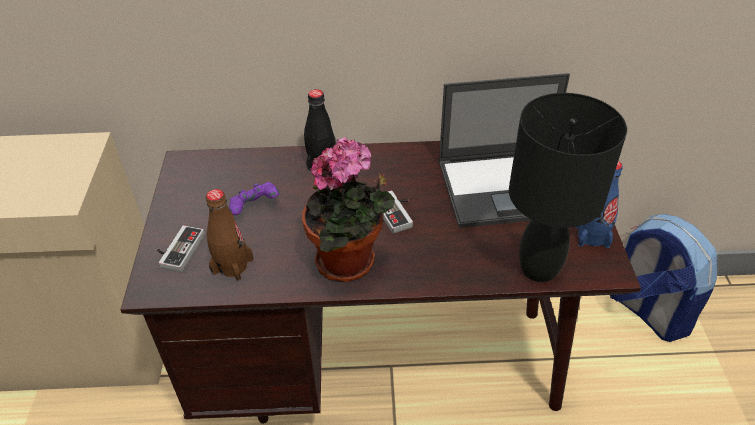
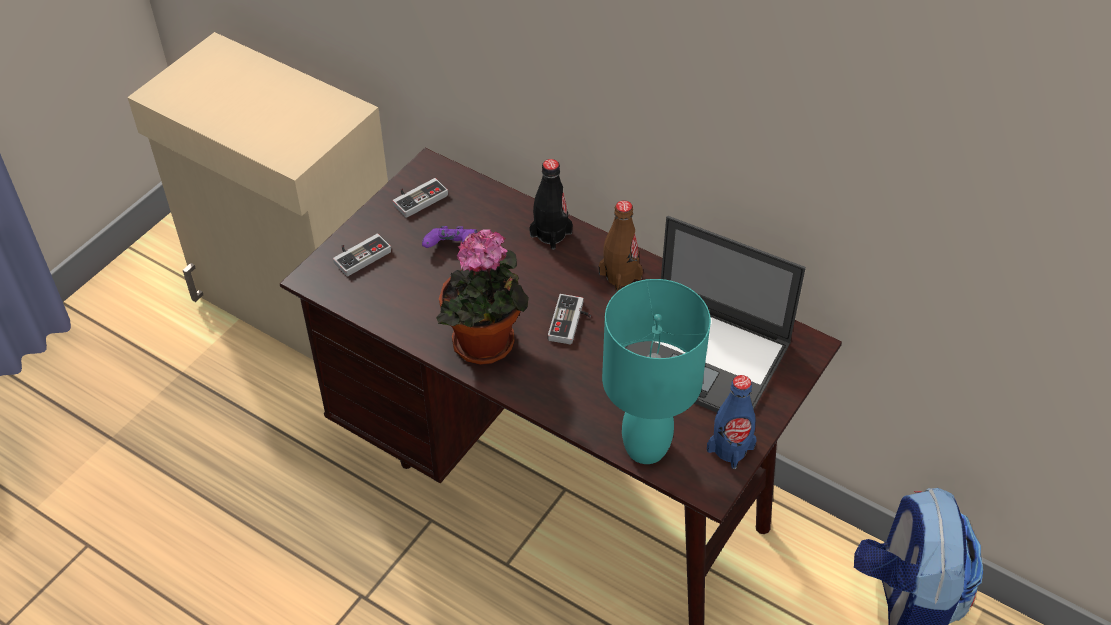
camera: 35 degrees right, 5 degrees up
(192, 186) = (417, 197): none -> game controller
(232, 266) = (390, 294): brown bottle -> brown bottle (620, 275)
(540, 268) = (647, 448): black table lamp -> turquoise table lamp

